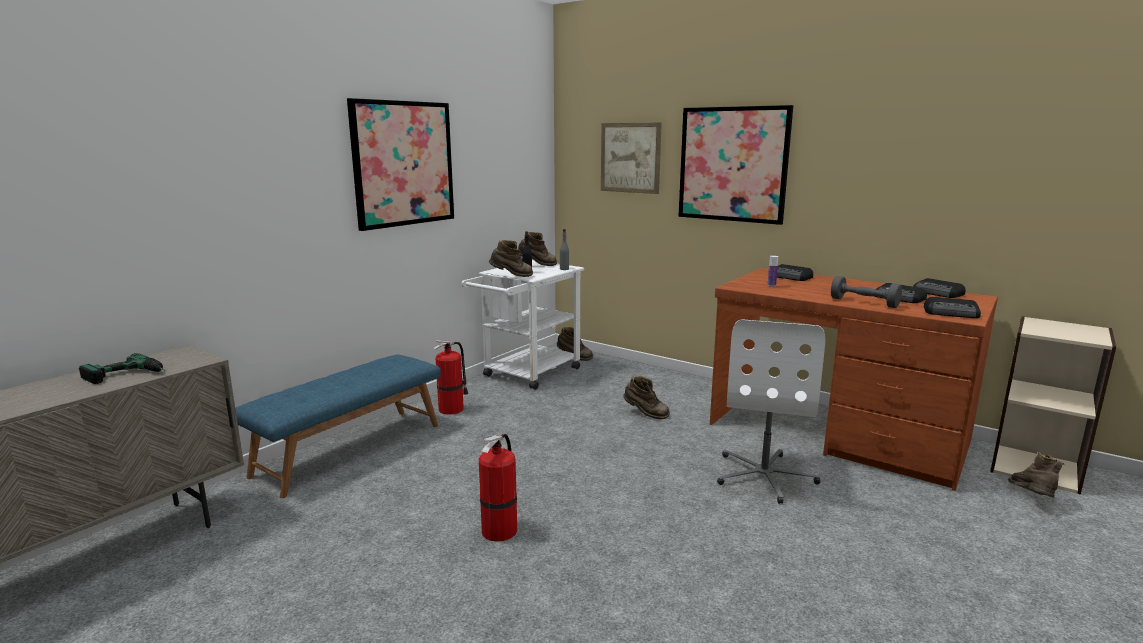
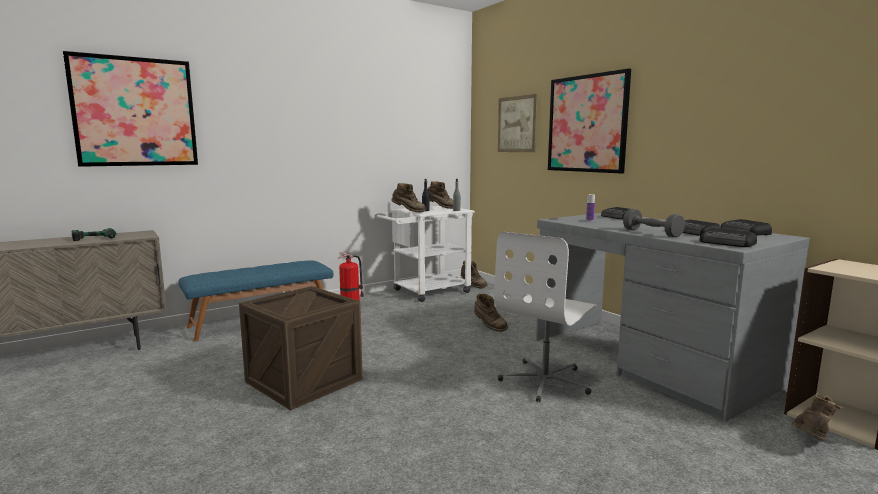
camera: 20 degrees right, 5 degrees down
(403, 164) = (329, 124): picture -> picture (135, 112)
(500, 529) = (304, 381): fire extinguisher -> crate
(836, 433) = (647, 361): brown desk -> grey desk

